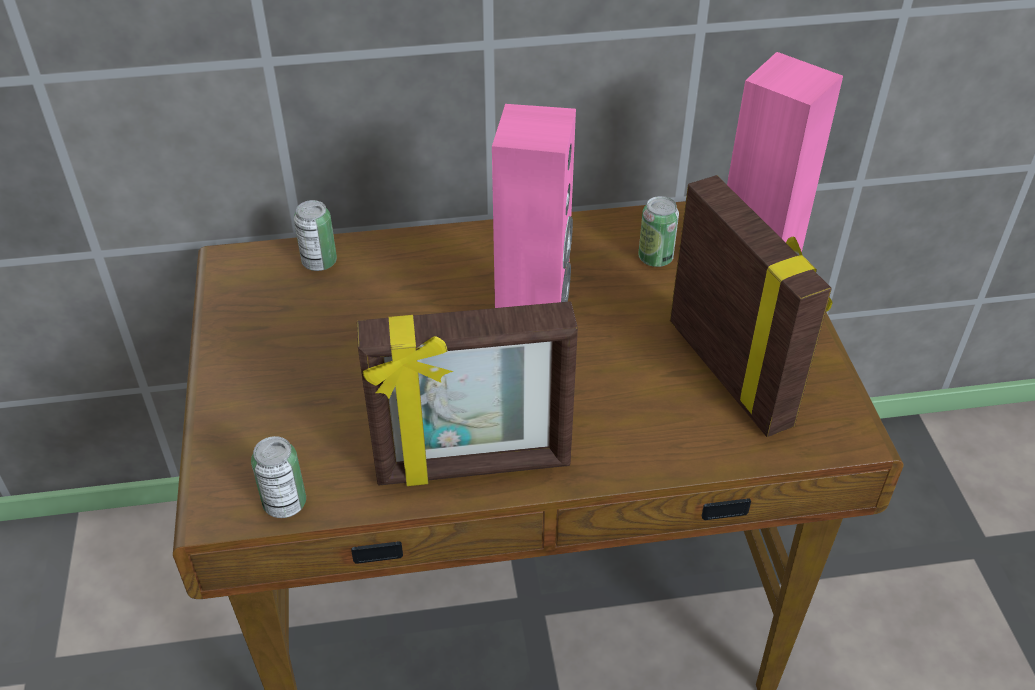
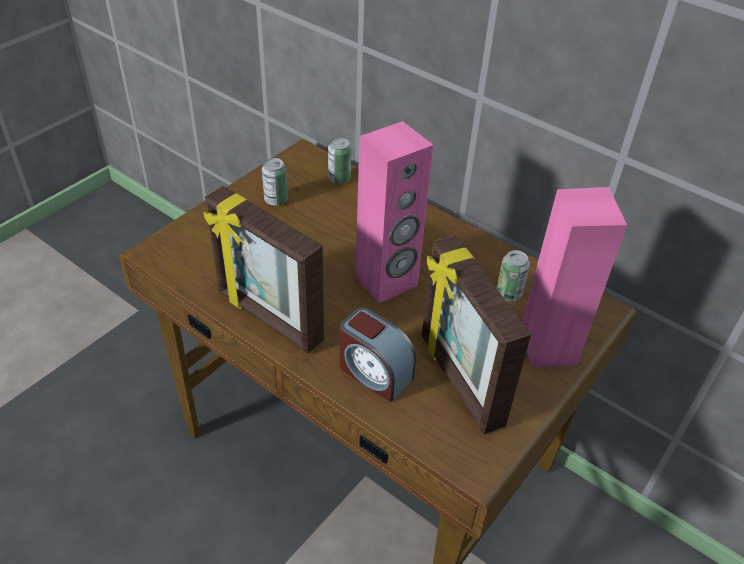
camera: 45 degrees right, 0 degrees up
(285, 503) = (178, 269): can -> can (276, 200)
(653, 429) = (374, 372): none -> alarm clock
(731, 372) = (458, 381): picture frame -> picture frame turned 135 degrees clockwise

